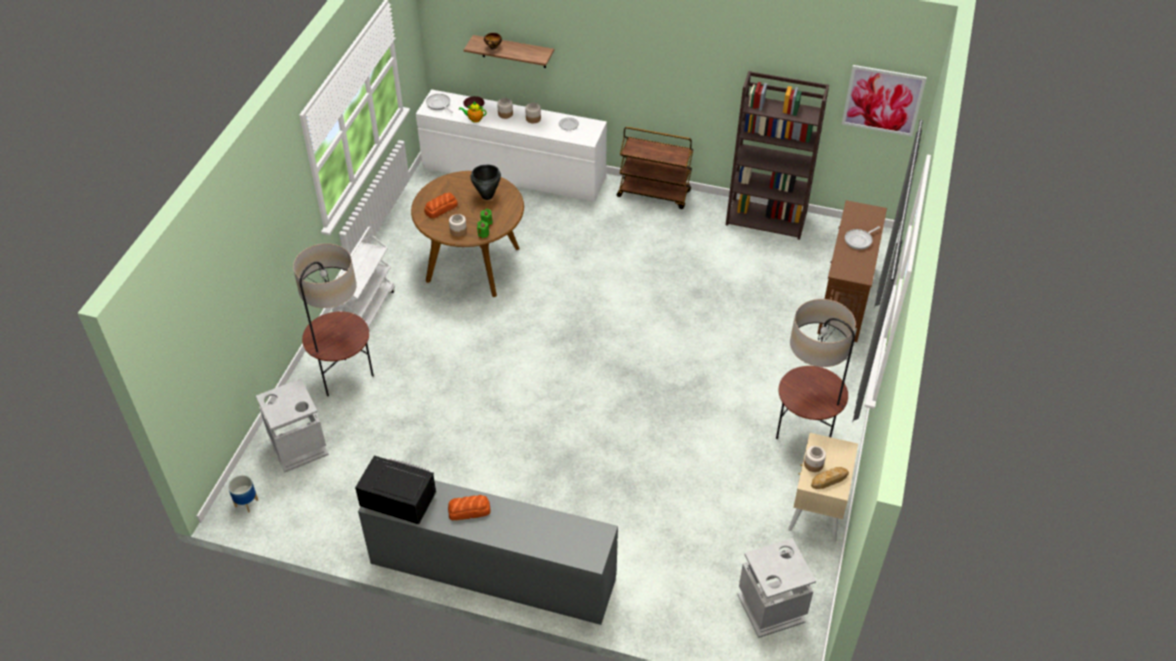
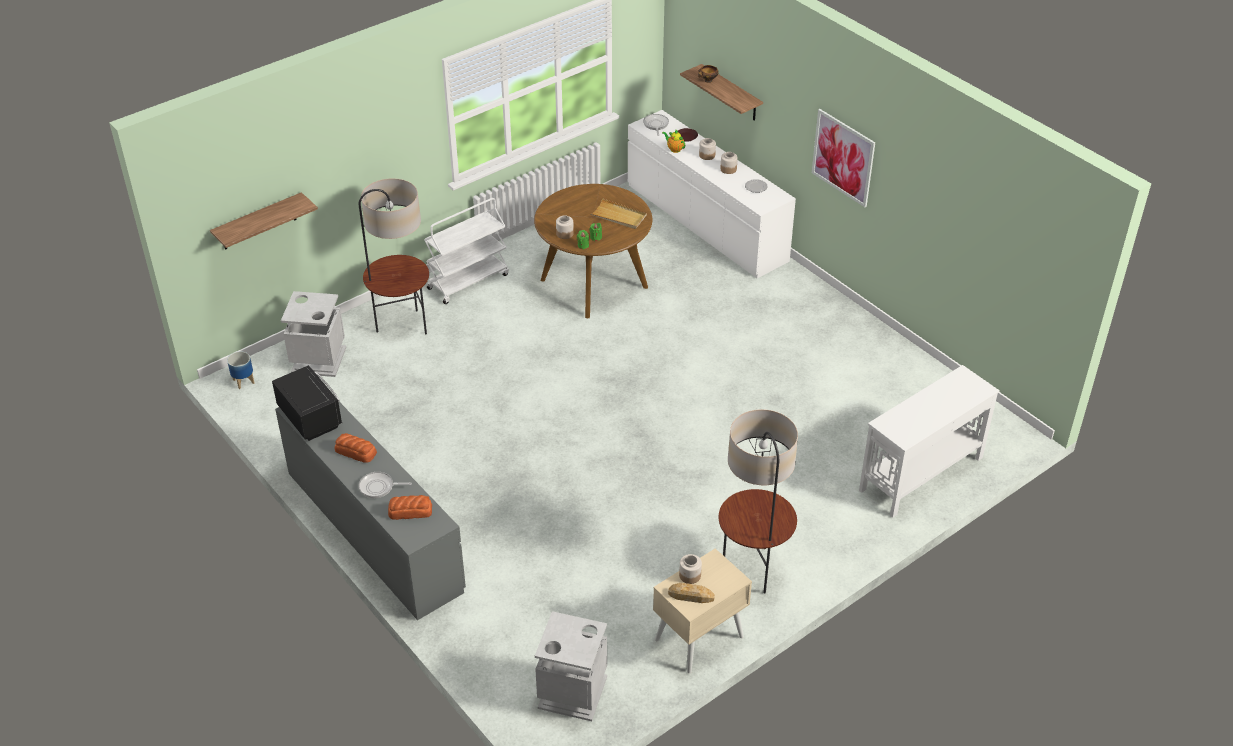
camera: 35 degrees right, 5 degrees down
(212, 345) = (258, 222): none -> shelf
(440, 208) = (568, 209): bread -> bread (410, 511)
(487, 196) = (618, 216): black cooking pot -> beige tray
(654, 194) = (821, 296): brown cart -> none
(767, 219) = (914, 366): brown bookcase -> none
(844, 299) = (920, 474): brown console table -> white console table
(859, 240) = (936, 406): frying pan -> frying pan (379, 487)
(883, 100) = (1043, 270): picture -> picture (843, 157)

